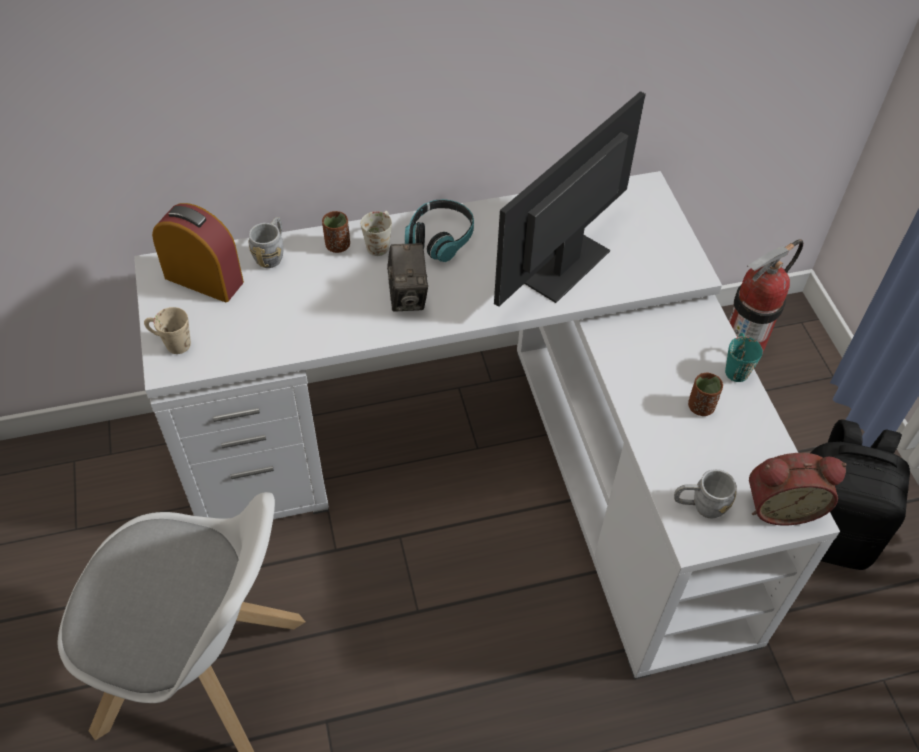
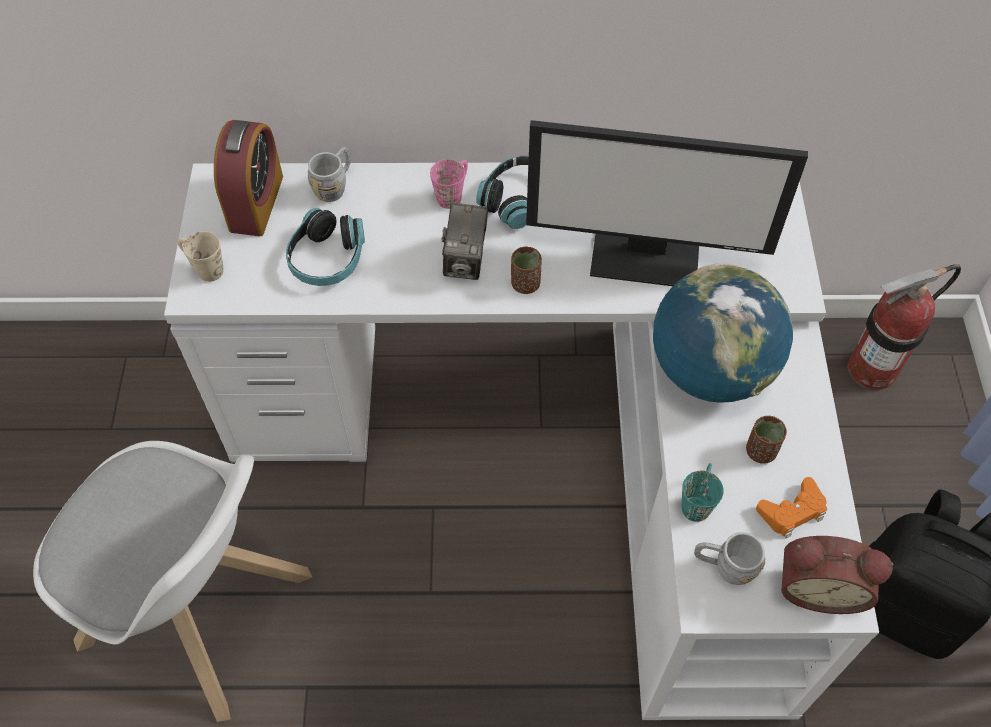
camera: 15 degrees right, 5 degrees up
(204, 279) = (256, 203): alarm clock -> alarm clock turned 60 degrees clockwise
(283, 315) = (327, 258): none -> headphones
(337, 245) = (406, 189): brown cup -> brown cup (525, 284)
(380, 243) = (453, 194): white mug -> pink mug
(561, 265) = (646, 255): monitor -> monitor turned 135 degrees counterclockwise
(639, 350) = (710, 370): none -> globe
(736, 366) = (816, 411): turquoise mug -> turquoise mug (697, 500)
(741, 450) = (792, 511): none -> orange game controller

